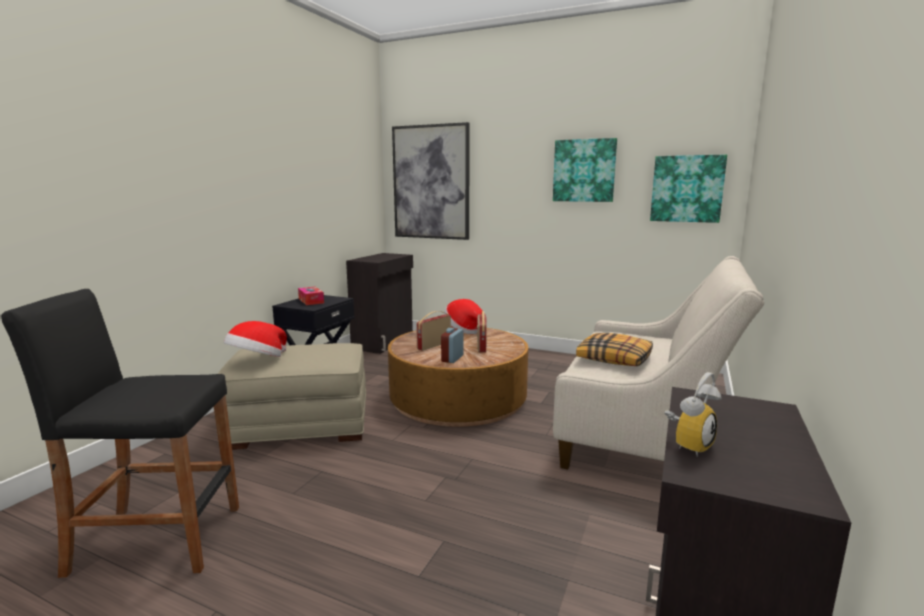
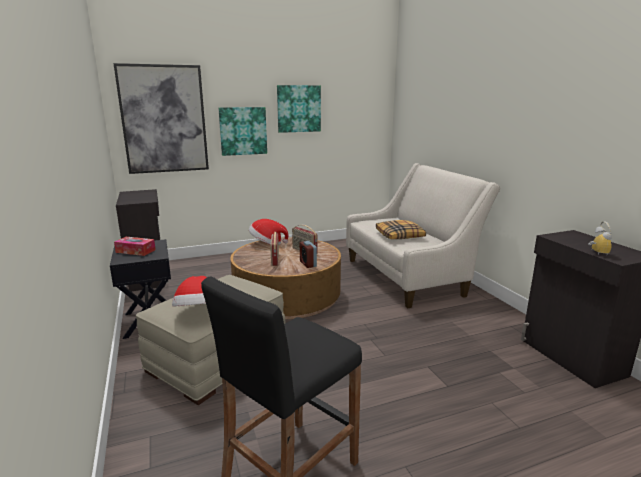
camera: 45 degrees left, 5 degrees up
(687, 189) = (362, 121): picture -> picture (243, 131)

